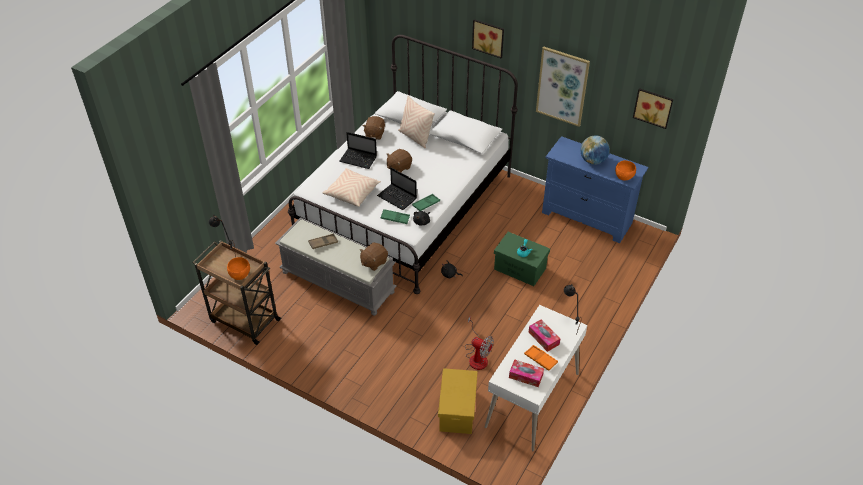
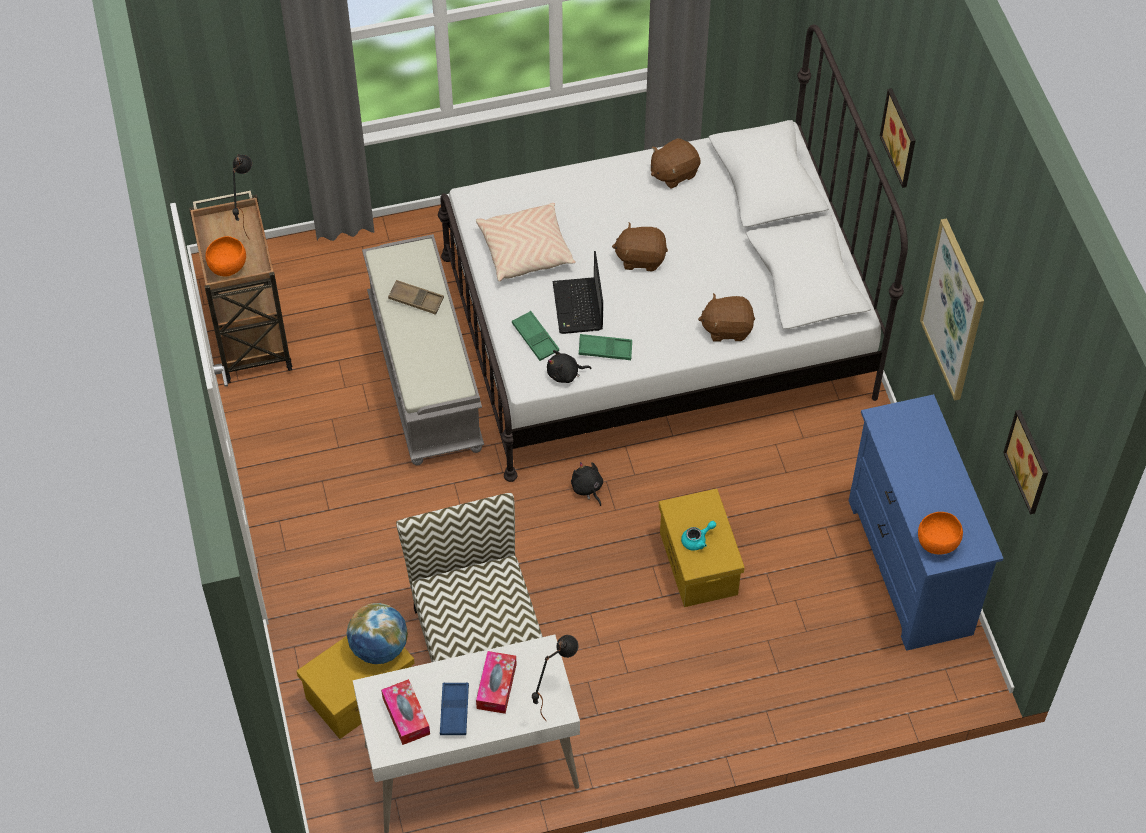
camera: 45 degrees right, 10 degrees up
(359, 159) = (600, 200): laptop -> none
(373, 262) = (446, 384): brown plush toy -> brown plush toy (727, 328)
(415, 137) = (727, 224): beige pillow -> none
(477, 356) = (476, 640): fan -> chair
(520, 269) = (699, 564): green storage box -> yellow storage box
(540, 359) = (454, 711): orange tray -> blue tray
(593, 161) = (926, 477): globe -> globe (379, 648)

